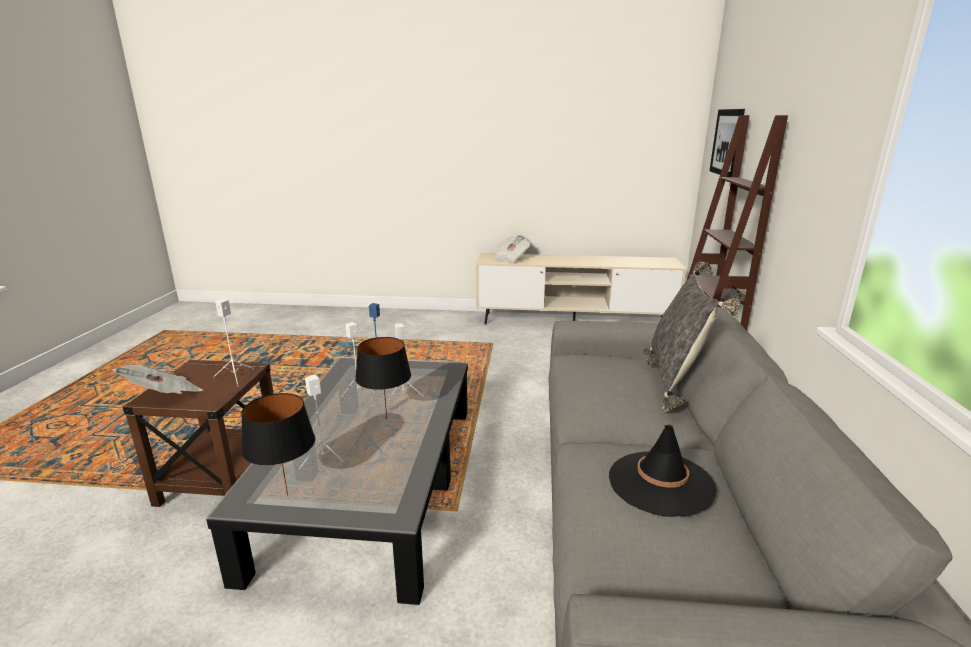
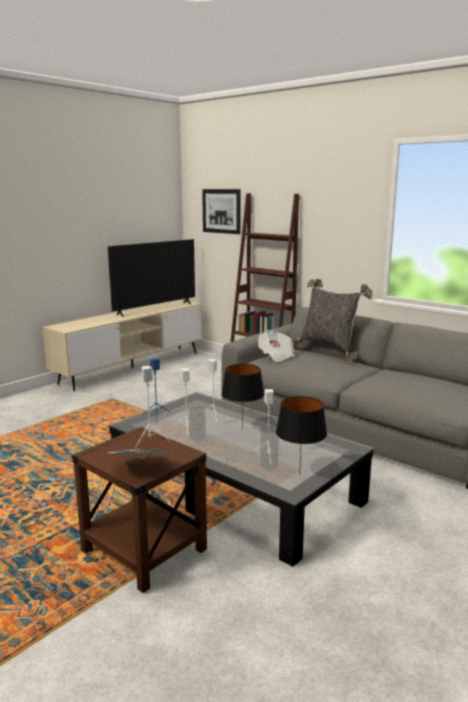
camera: 55 degrees left, 5 degrees down
(511, 258) = (81, 324): newspaper -> newspaper (276, 356)
(615, 262) = (155, 309): none -> television
(660, 483) = (409, 380): black hat -> none

